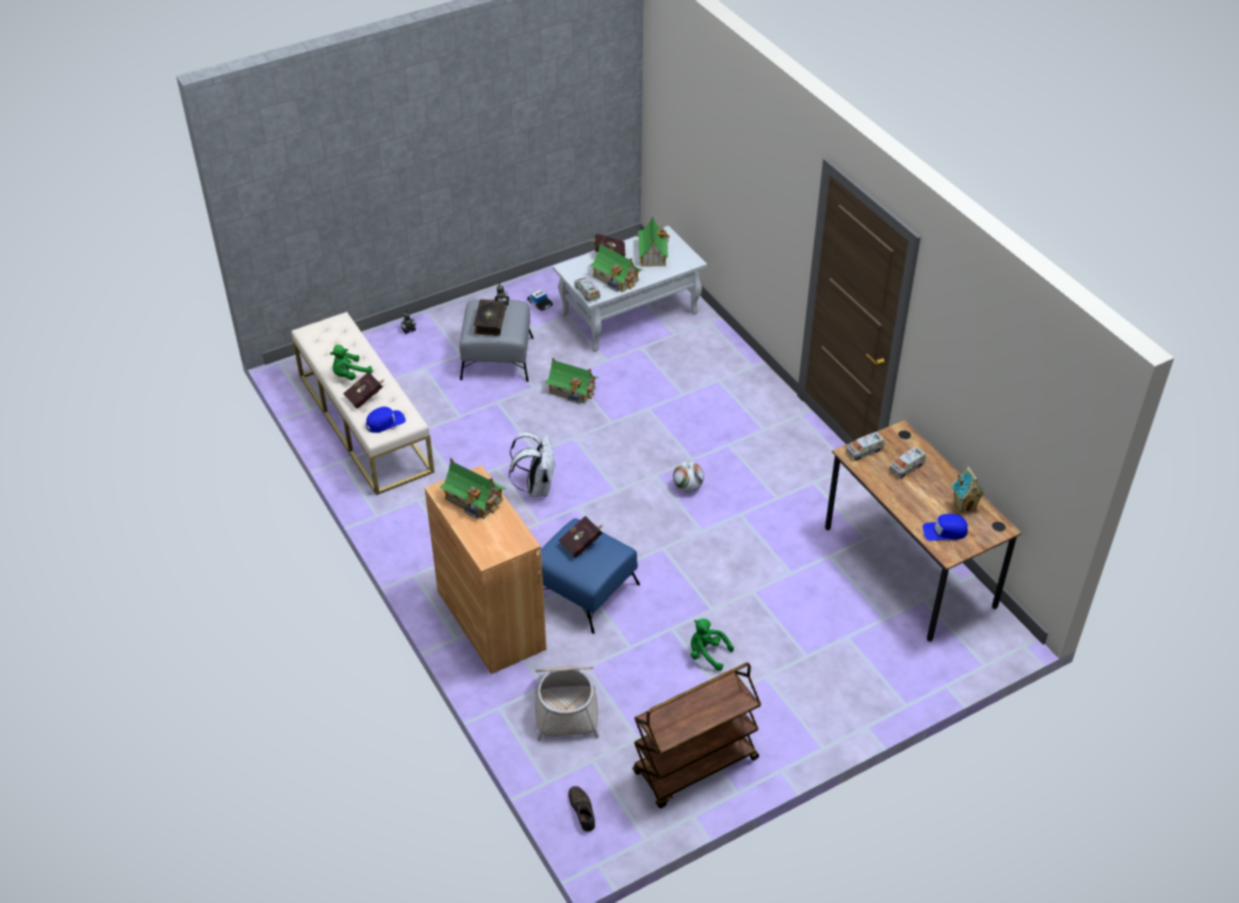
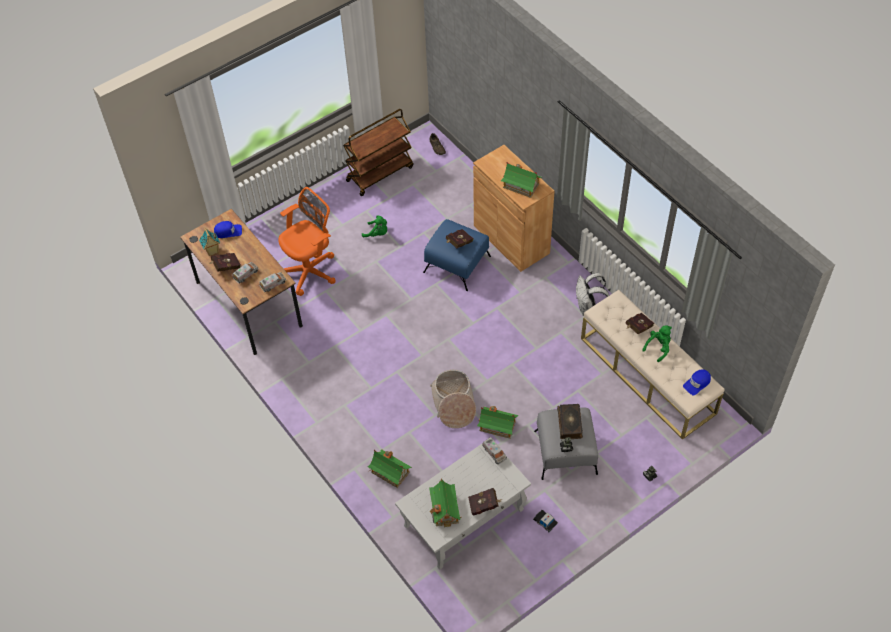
camera: 175 degrees right, 10 degrees up
(385, 422) = (615, 308): blue cap -> blue cap (697, 383)
(536, 487) = (505, 335): white backpack -> white backpack (588, 308)
(566, 705) = (455, 196): basket -> basket (453, 404)
(616, 278) = (472, 474): toy house -> toy house (390, 472)
(687, 487) = (398, 347): football -> none
(817, 605) = (310, 271): none -> orange office chair
(939, 481) = (225, 266): none -> red book

